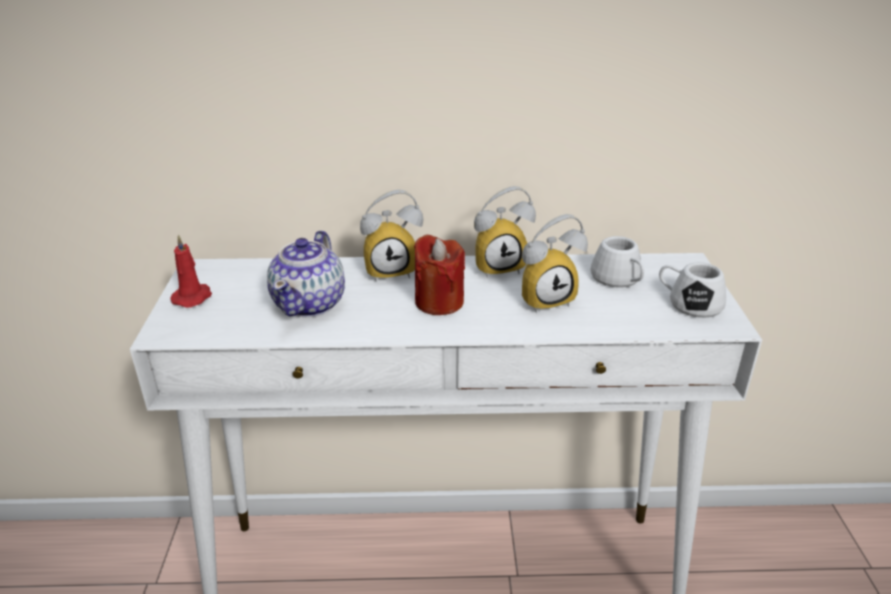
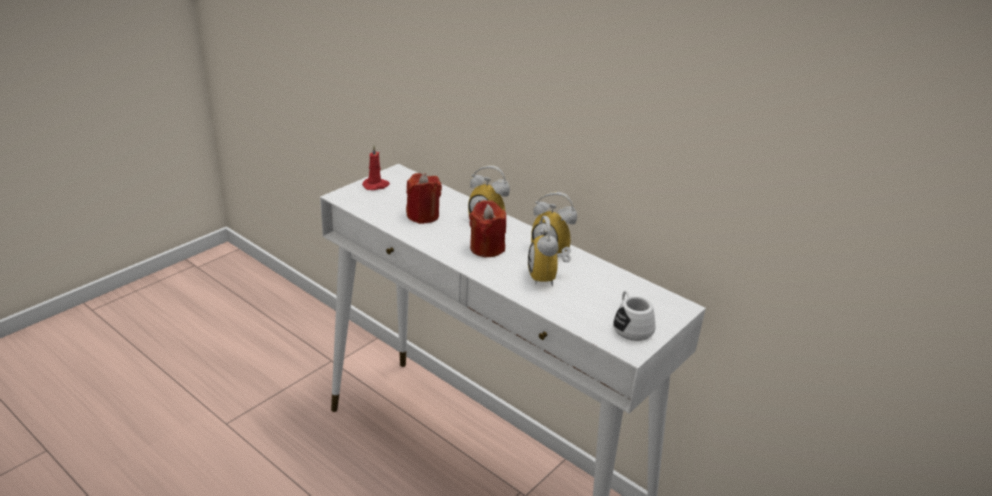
camera: 40 degrees right, 0 degrees up
(310, 303) = (423, 215): teapot -> red candle
(546, 298) = (548, 277): alarm clock -> alarm clock turned 60 degrees clockwise
(619, 280) = (612, 292): white mug -> none

